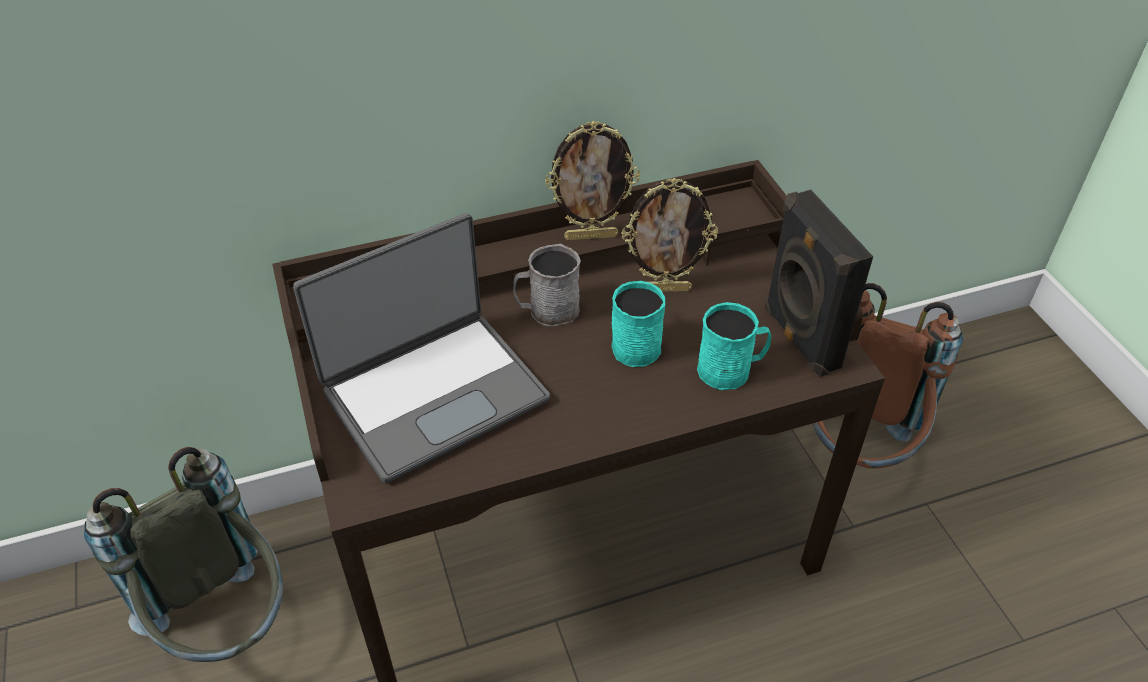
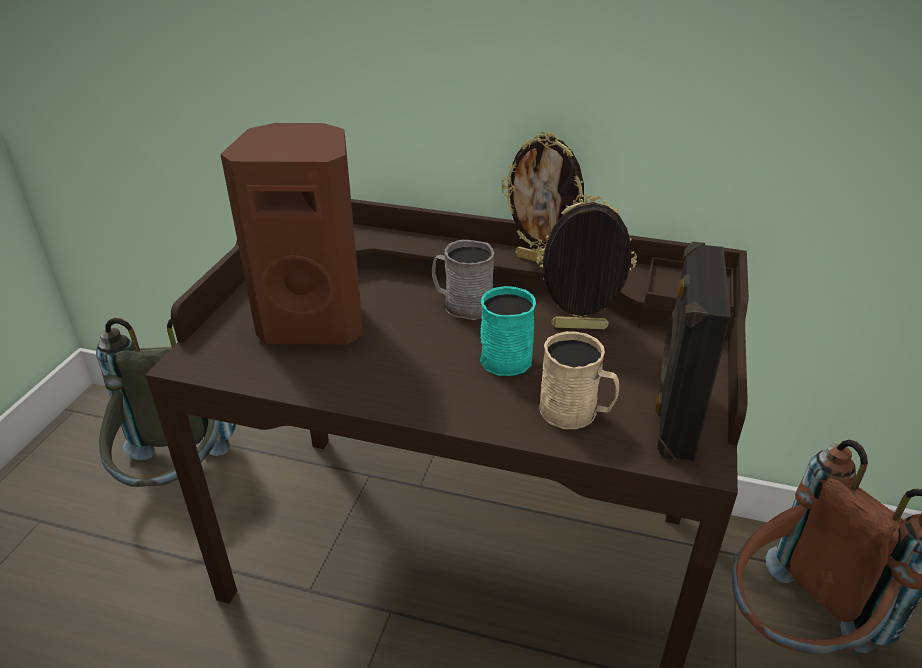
camera: 35 degrees right, 10 degrees down
(433, 393) = (315, 322): laptop -> brown speaker
(664, 289) = (579, 328): picture frame -> picture frame turned 150 degrees clockwise
(731, 369) = (576, 412): turquoise mug -> beige mug

